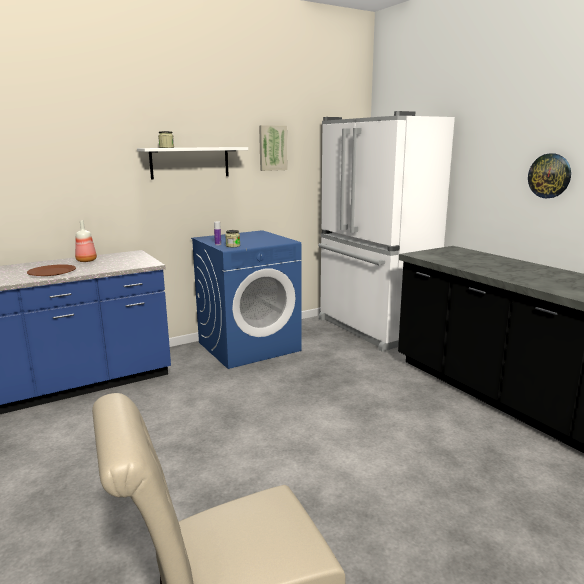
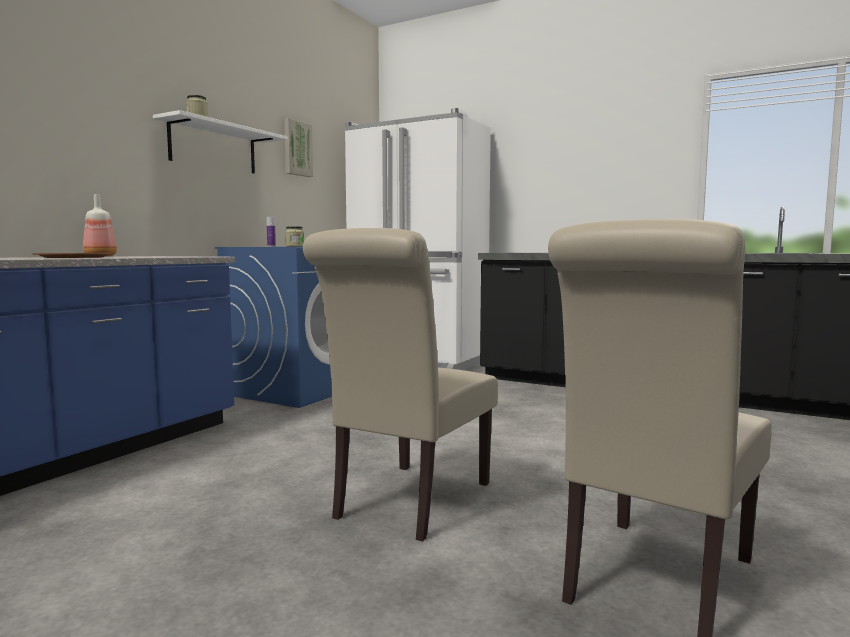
camera: 30 degrees left, 10 degrees down
(179, 495) = (407, 503): none -> beige chair
(549, 176) = (598, 174): wall clock -> none

